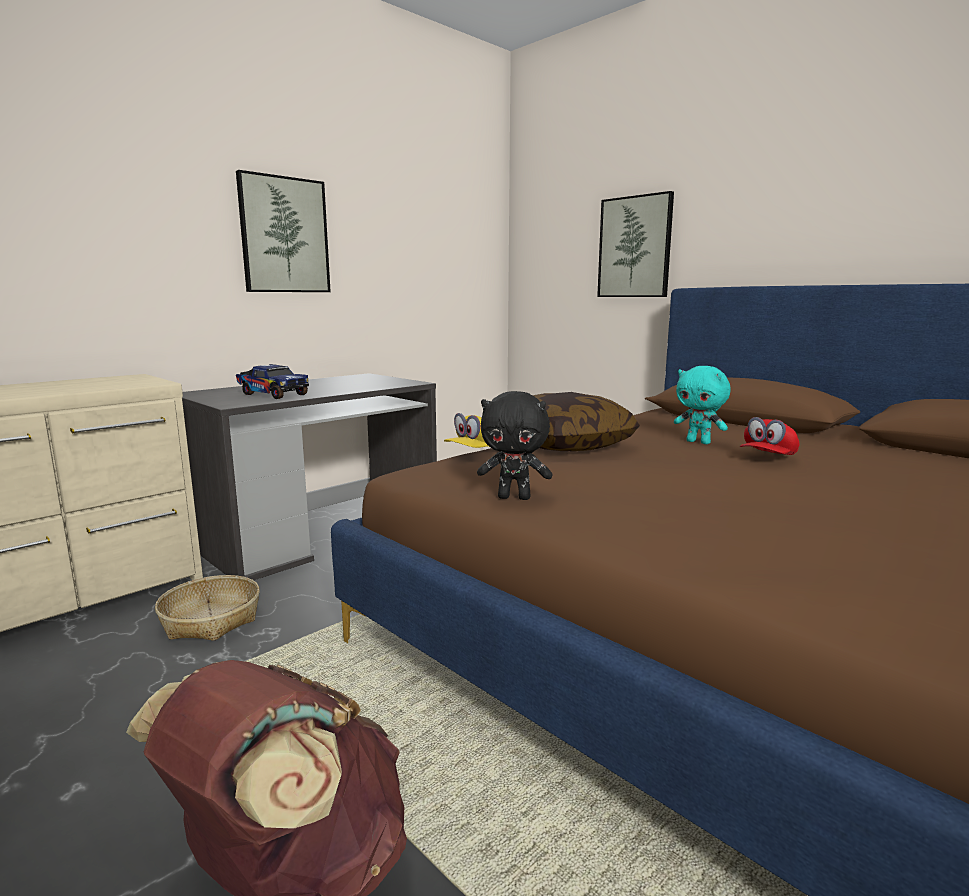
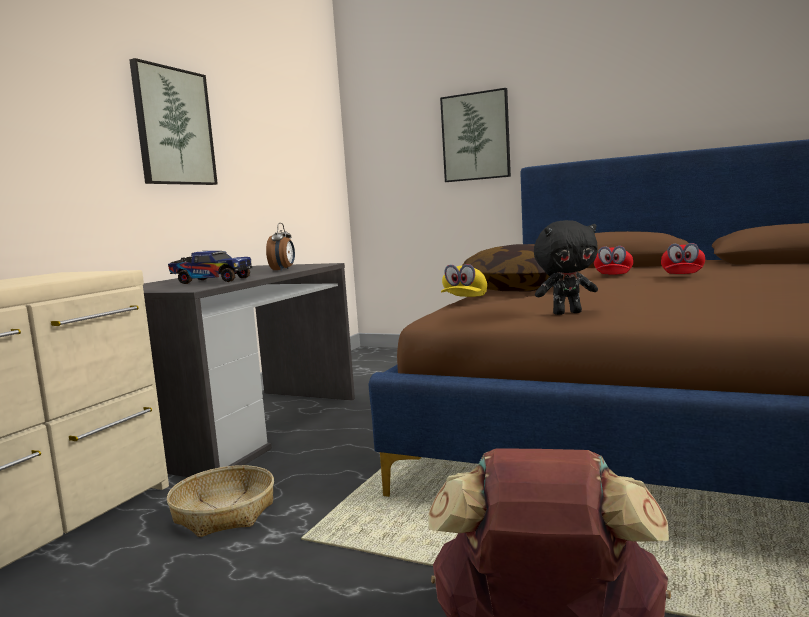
camera: 20 degrees left, 5 degrees down
(363, 386) = (283, 270): none -> alarm clock
(699, 442) = (613, 277): turquoise plush toy -> red cap

